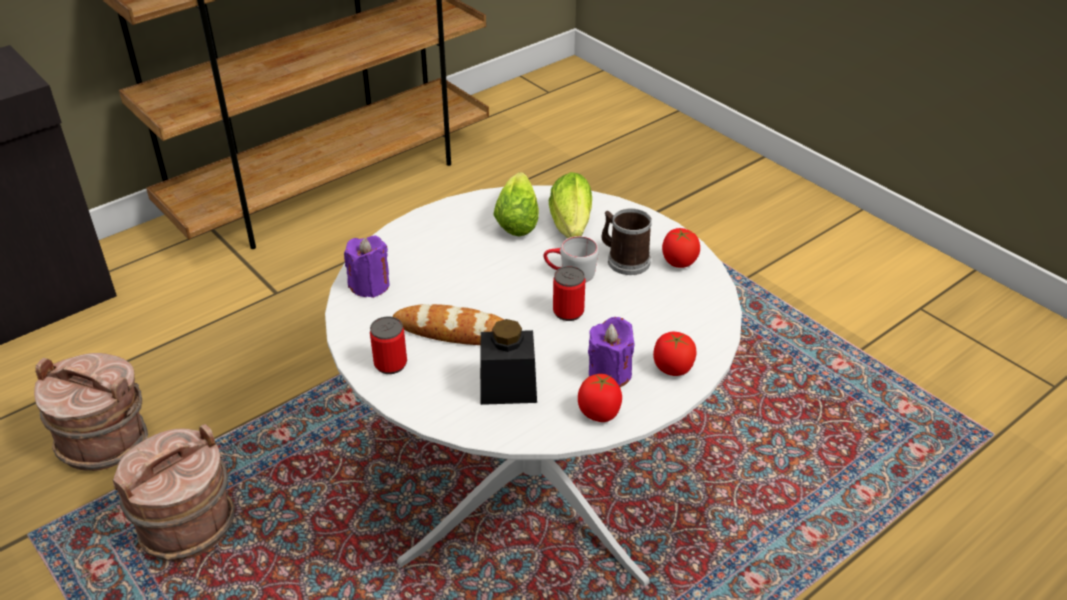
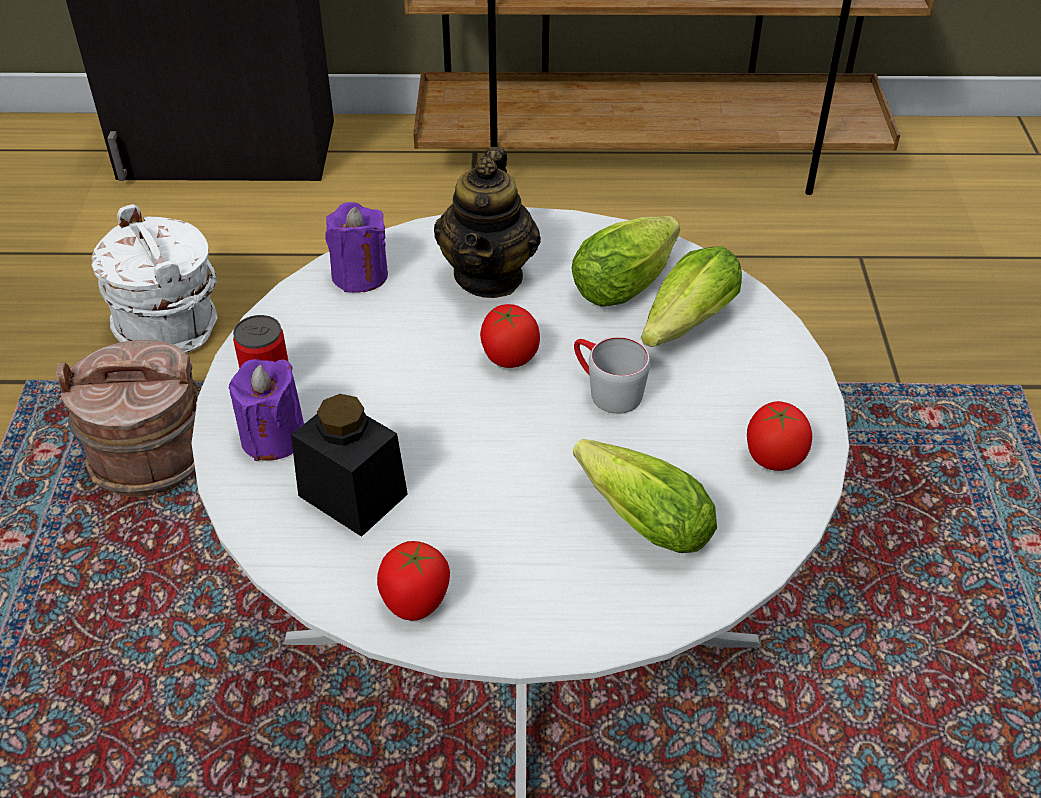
camera: 40 degrees right, 5 degrees up
(105, 441) = (169, 327): brown bucket -> white bucket
(443, 250) = (489, 276): none -> teapot
(456, 331) = (382, 386): bread -> none
(568, 312) = (541, 440): can -> none
(610, 373) = (492, 557): purple candle -> purple candle (273, 437)
(624, 260) = (700, 411): mug -> none
(651, 319) = (637, 516): none -> lettuce
(672, 369) = (581, 604): tomato -> tomato (509, 357)

